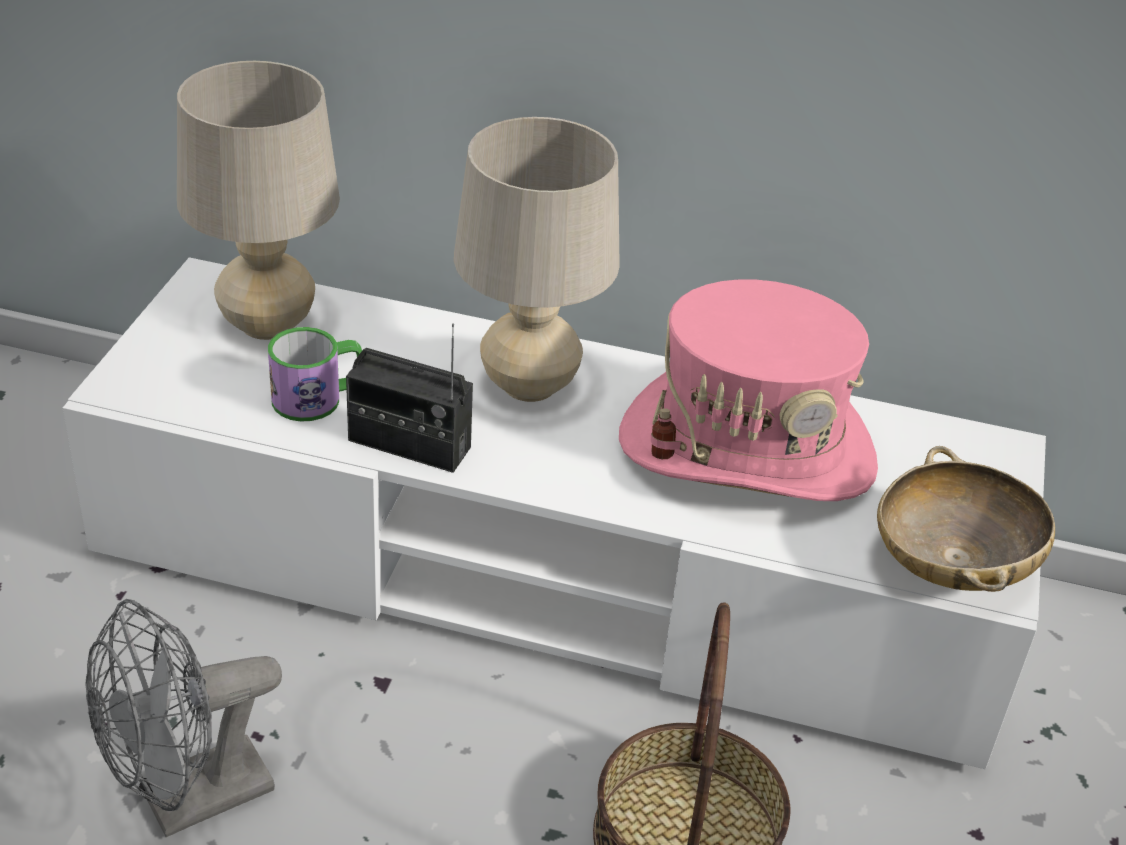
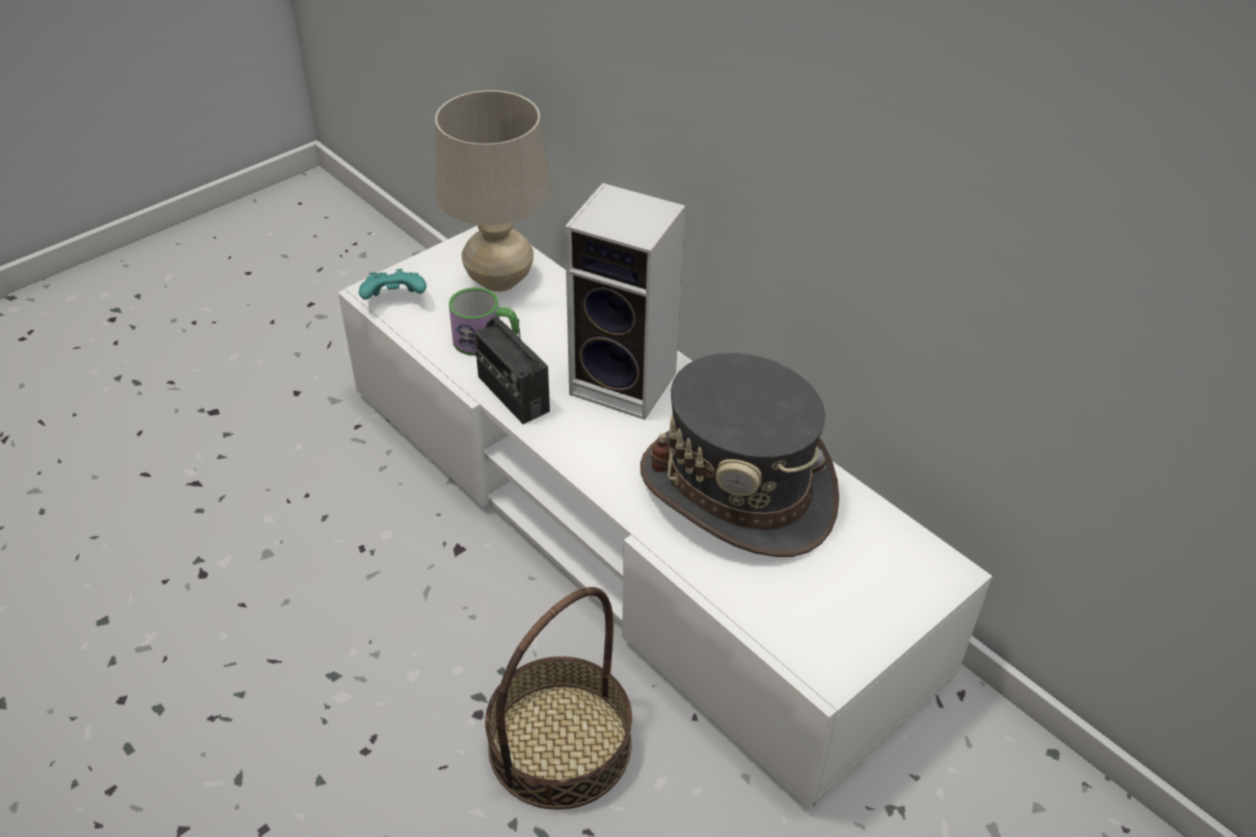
camera: 35 degrees right, 5 degrees up
(154, 391) = (395, 301): none -> turquoise game controller
(188, 801) = (294, 569): grey fan -> none
(529, 385) = (627, 383): beige table lamp -> speaker
(747, 450) = (738, 489): pink hat -> grey hat
(952, 565) = (809, 639): beige bowl -> none

